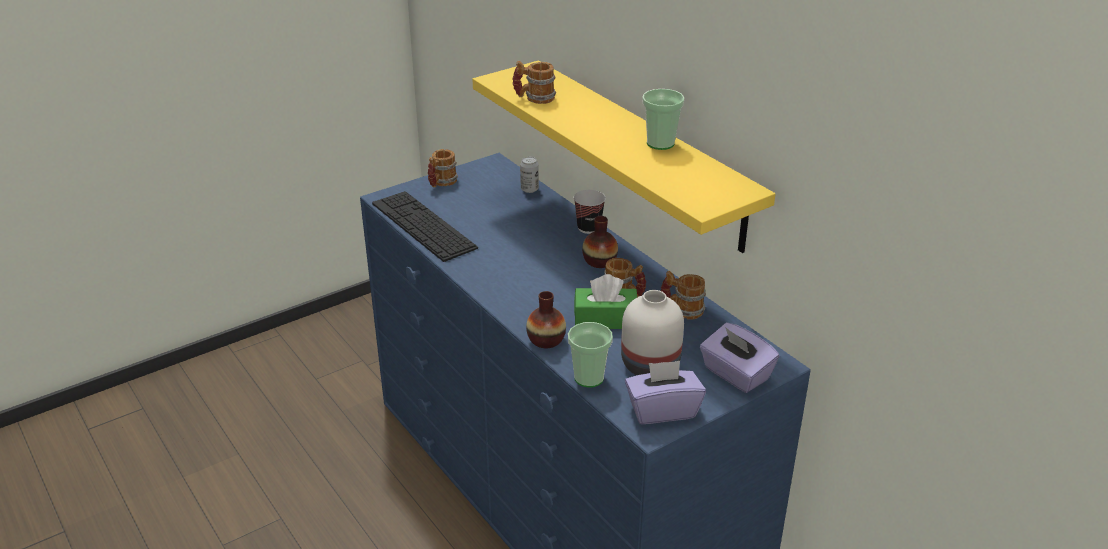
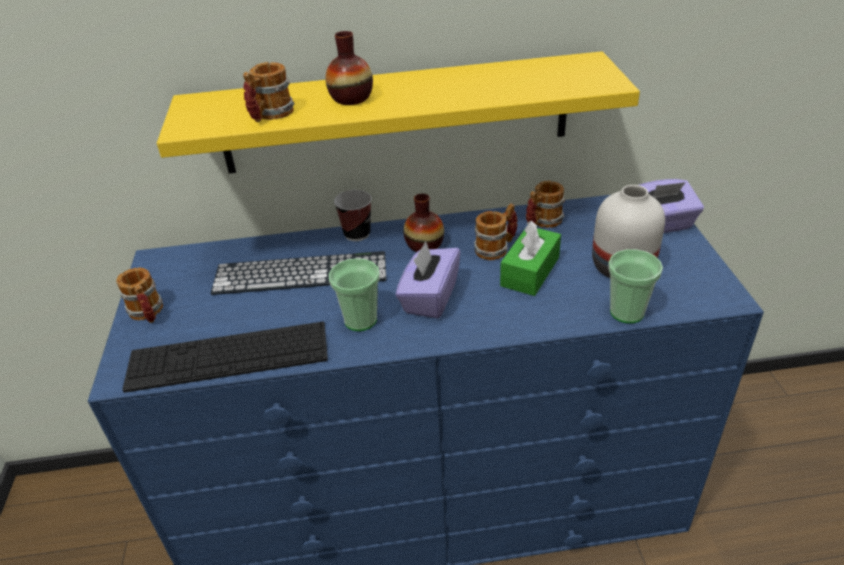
camera: 60 degrees left, 5 degrees up
(523, 221) = (300, 273): none -> keyboard
(529, 189) = (241, 250): can -> none
(546, 340) = (543, 322): vase -> vase (351, 98)
(660, 143) = (458, 75): cup -> cup (360, 320)
(662, 410) = (698, 281): purple tissue box -> purple tissue box (429, 298)

